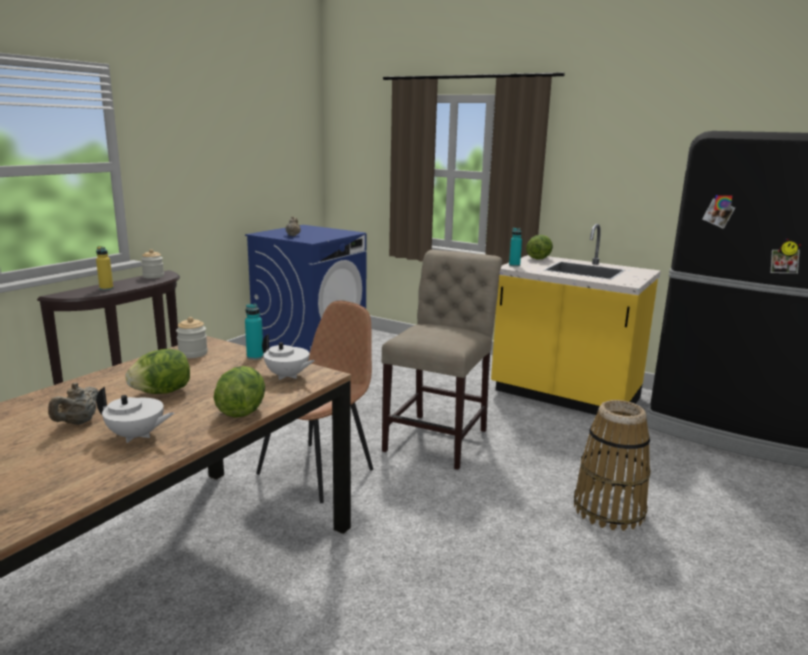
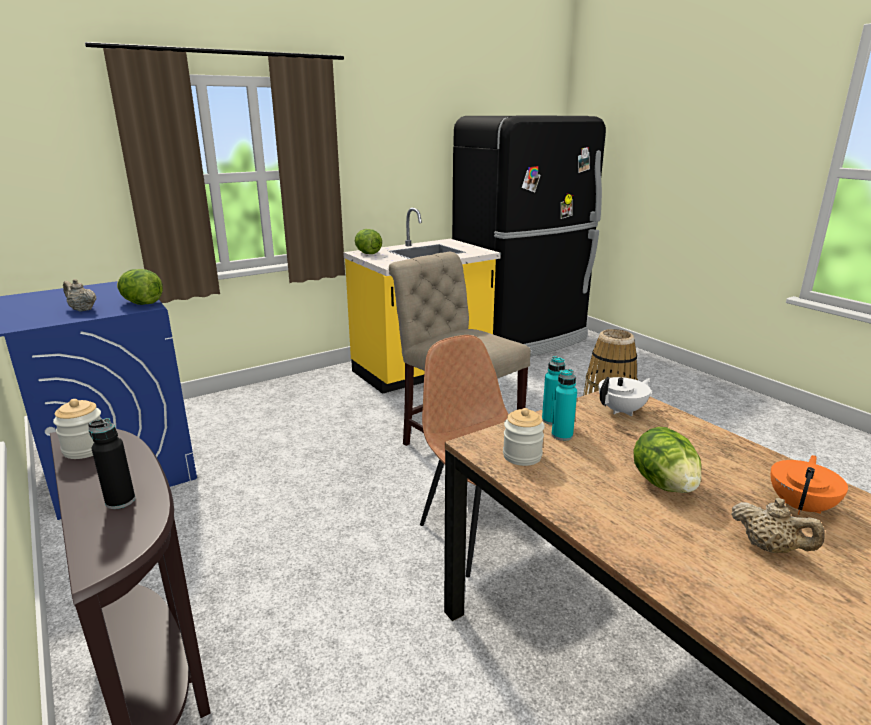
camera: 65 degrees left, 5 degrees up
(106, 288) = (120, 501): yellow bottle -> black bottle
(136, 436) = (801, 506): white teapot -> orange teapot
(242, 411) = (722, 443): lettuce -> lettuce (142, 303)
(514, 265) = (384, 263): turquoise bottle -> turquoise bottle (562, 435)

